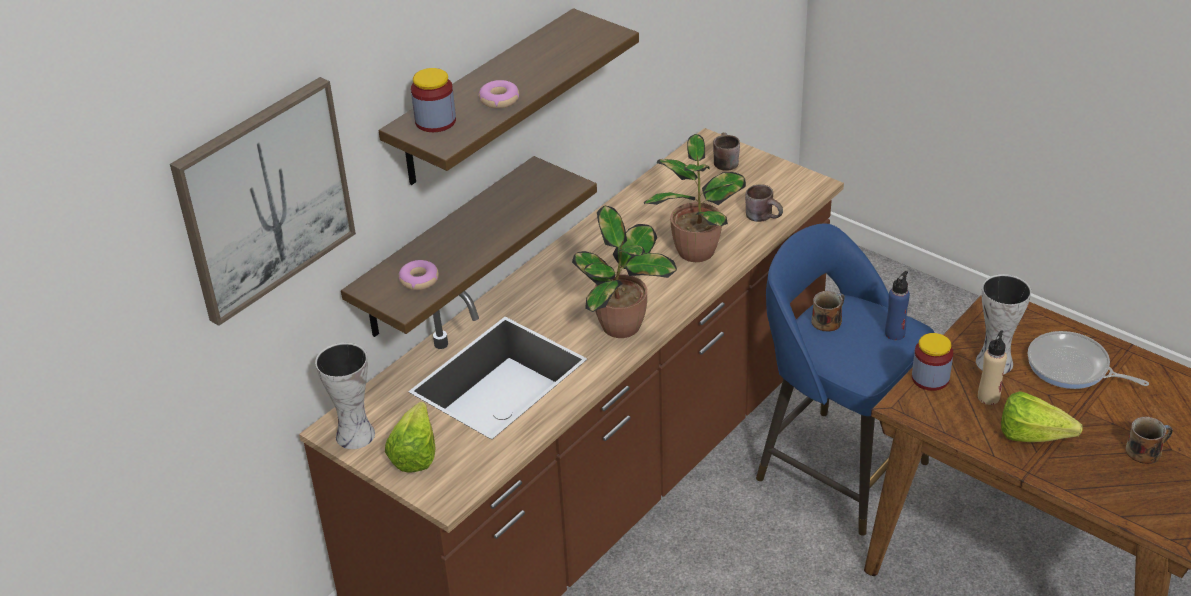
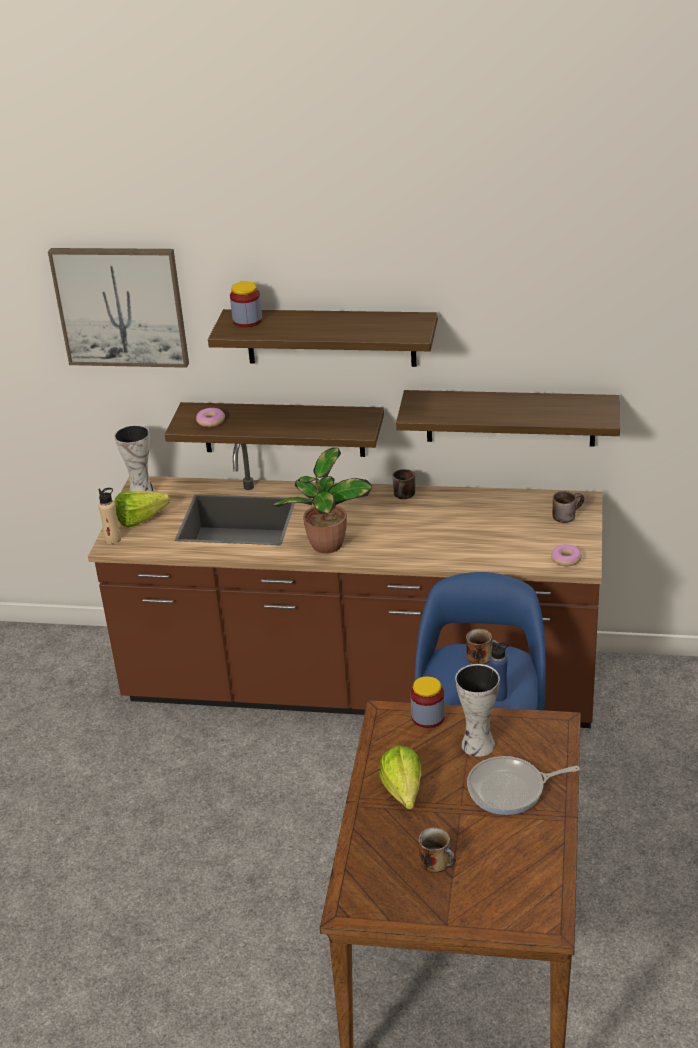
camera: 60 degrees right, 5 degrees down
(499, 100) = (292, 330): donut -> donut (566, 559)
(632, 95) = (510, 417): none -> shelf
(695, 249) = (442, 542): potted plant -> none
(764, 216) = (515, 557): brown mug -> brown mug (405, 497)
(988, 397) = (431, 754): beige bottle -> beige bottle (113, 539)
(1072, 367) = (510, 789): frying pan -> frying pan turned 105 degrees counterclockwise

